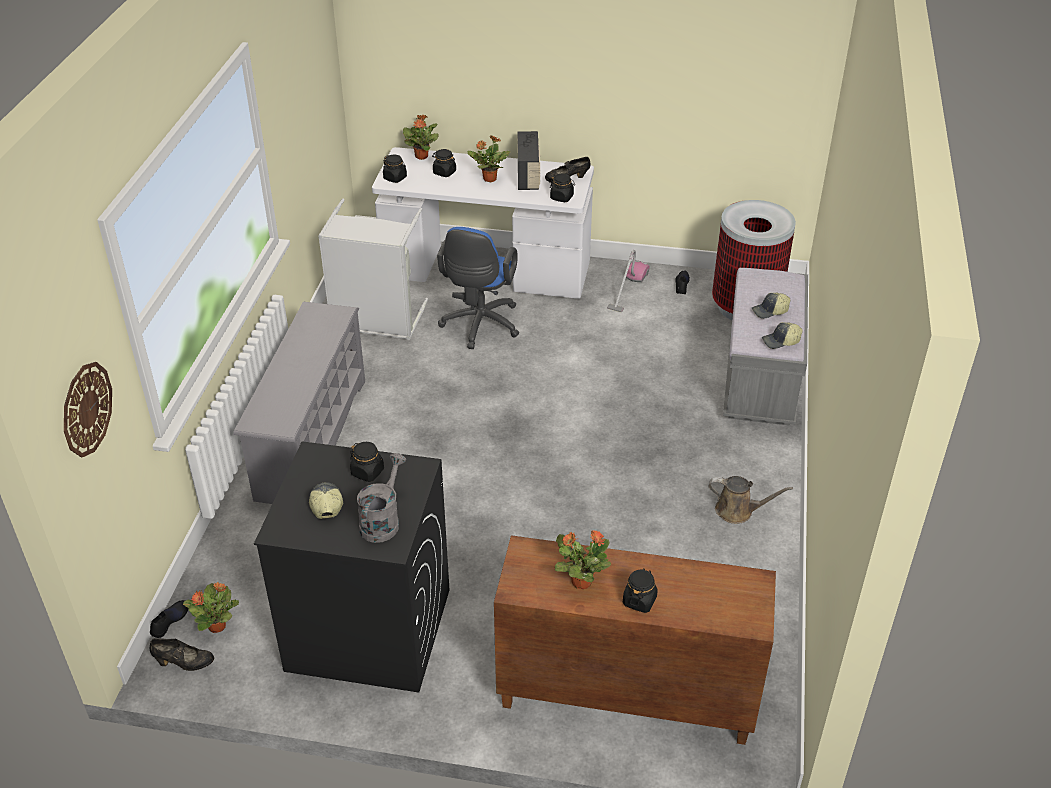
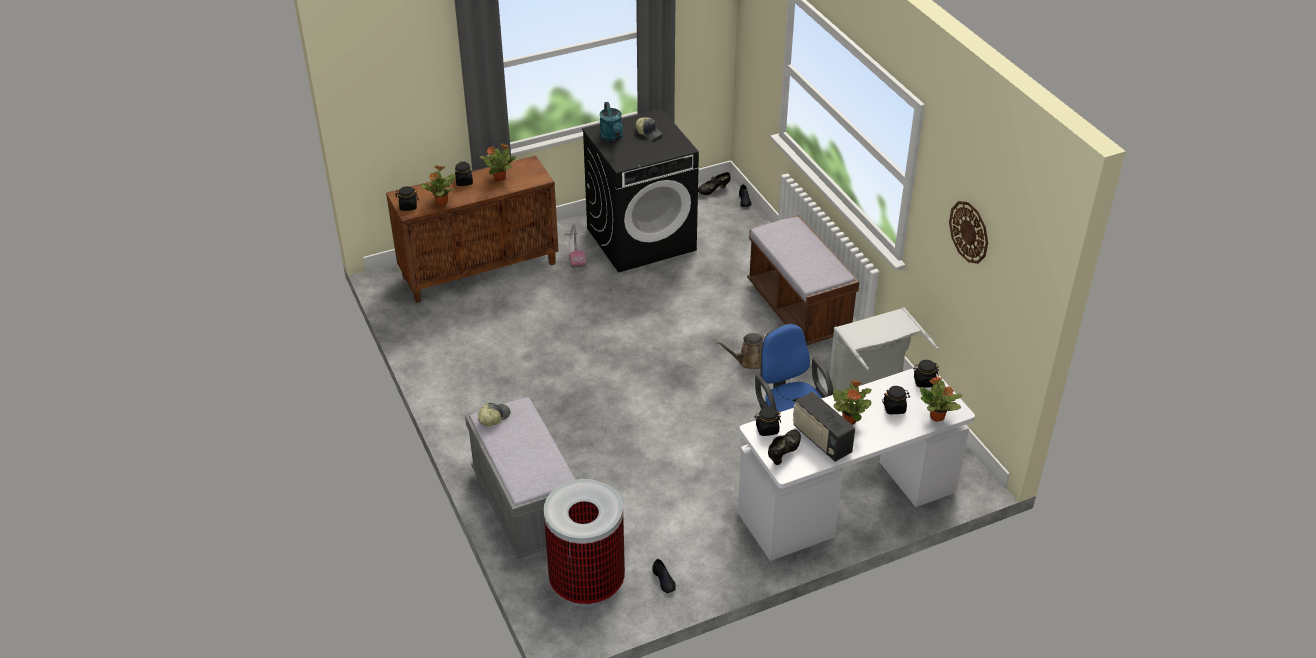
camera: 145 degrees right, 0 degrees up
(86, 409) = (754, 38): wall clock -> wall clock (969, 232)
(218, 626) = (718, 208): potted plant -> potted plant (441, 202)
(310, 438) = (798, 309): grey shoe rack -> brown bench
(368, 472) = (645, 152): black jar -> black jar (408, 206)
(382, 521) = (612, 137): grey watering can -> turquoise watering can
(628, 290) = (707, 547): vacuum cleaner -> vacuum cleaner (575, 249)
(738, 511) = (478, 392): brown watering can -> brown watering can (749, 361)
(770, 311) = (519, 441): cap -> none

